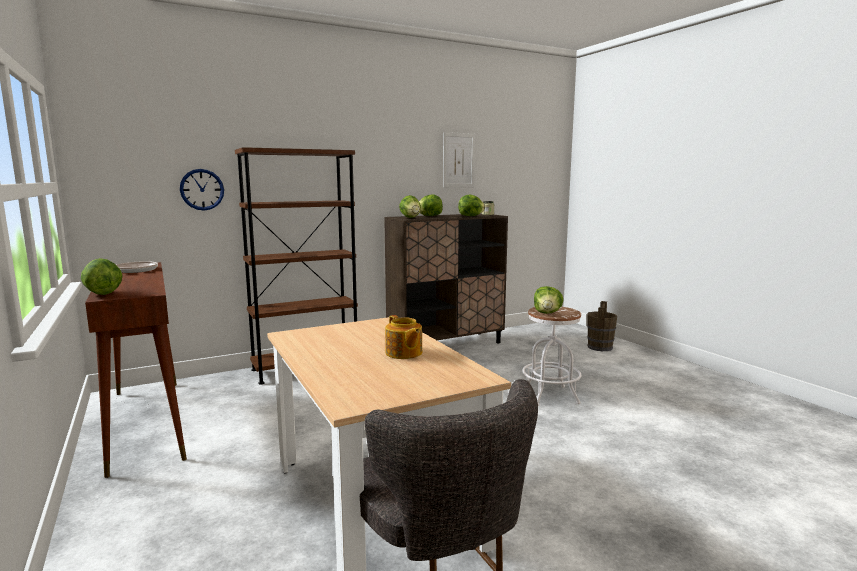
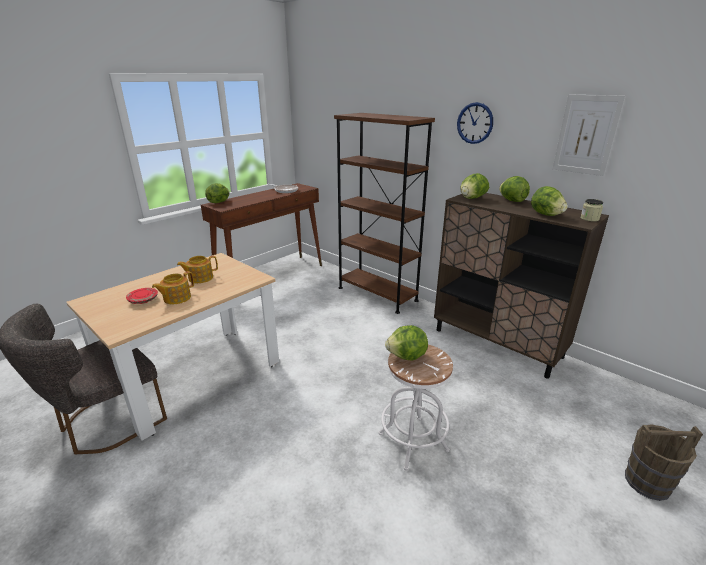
camera: 70 degrees right, 15 degrees up
(202, 189) = (346, 141): wall clock -> wall clock (475, 123)
(350, 343) = (200, 278): none -> teapot
(391, 369) = (143, 300): none -> red plate

